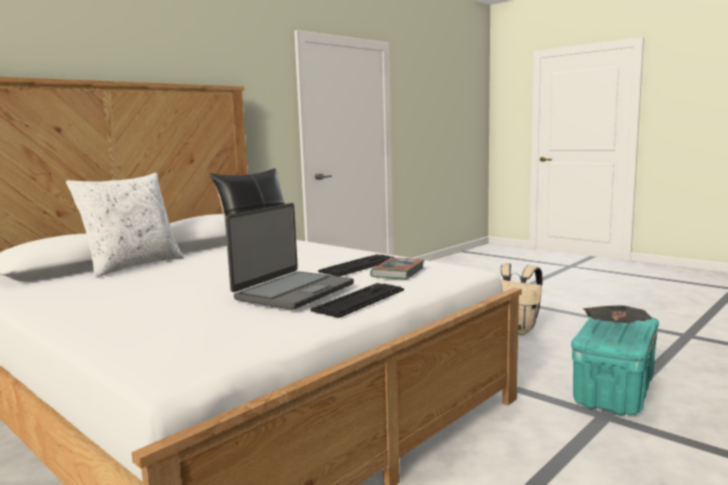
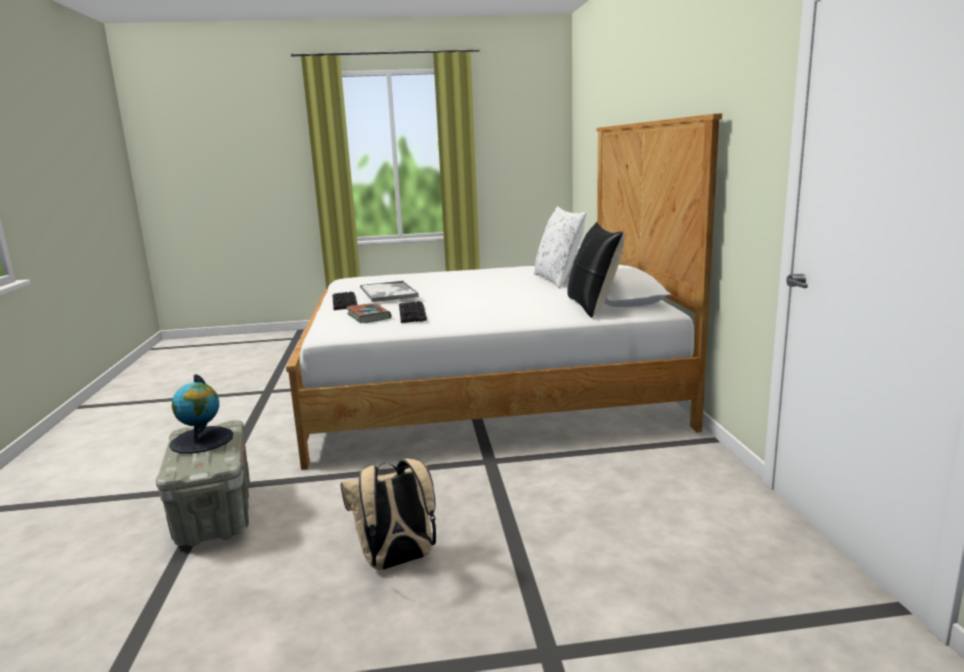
camera: 130 degrees right, 5 degrees up
(293, 291) = (389, 292): laptop -> tray
(613, 392) = (215, 515): turquoise storage box -> grey storage box
(616, 331) = (202, 440): newspaper -> globe

